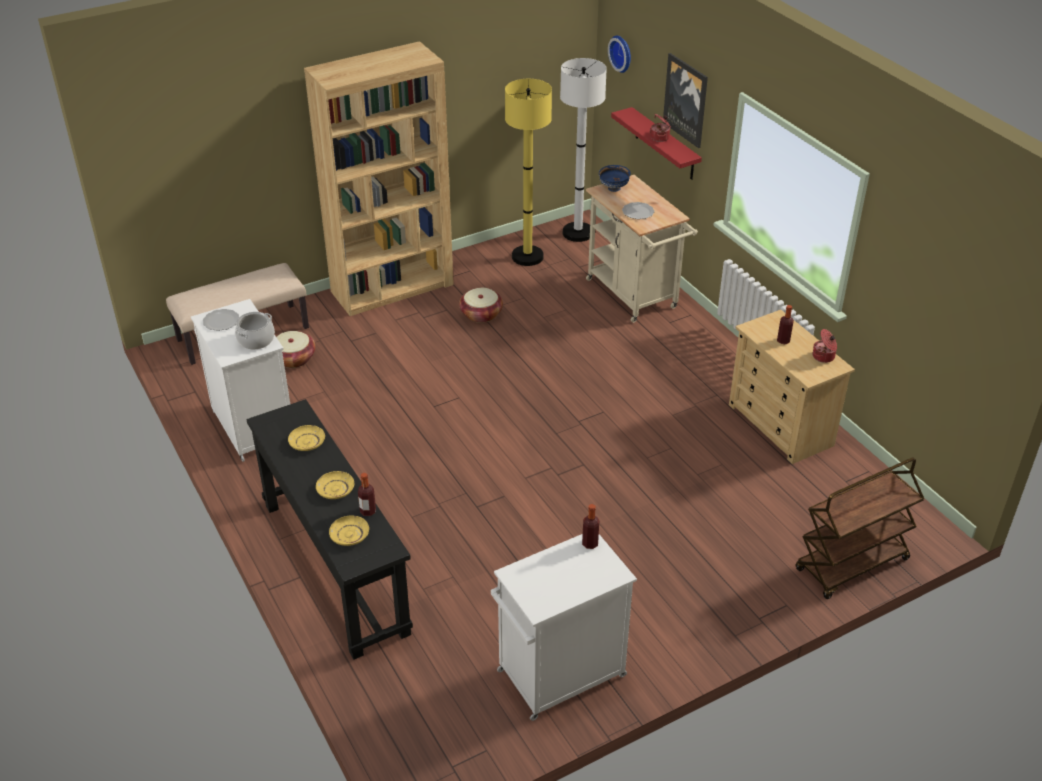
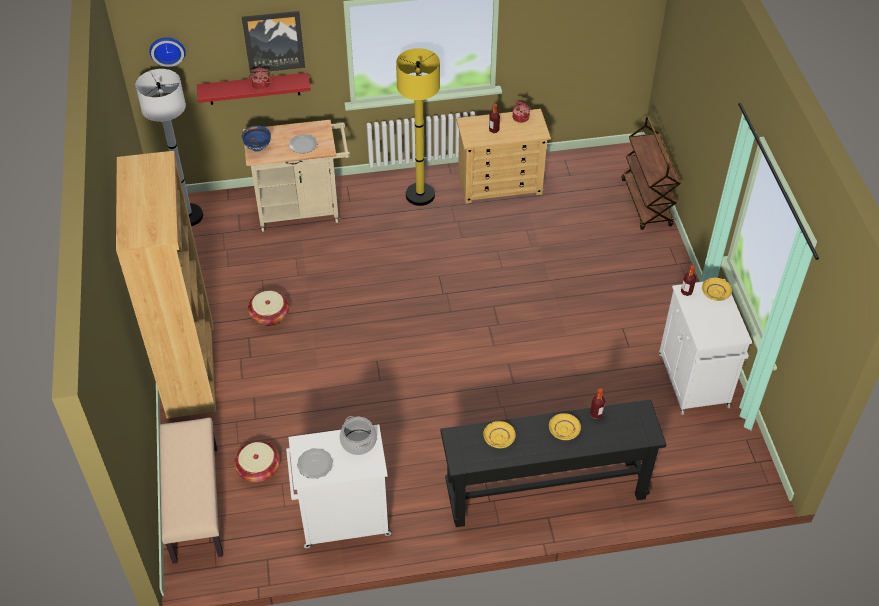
camera: 70 degrees left, 10 degrees up
(349, 535) = (619, 431): yellow plate -> yellow plate (716, 292)
(527, 257) = (202, 260): yellow floor lamp -> yellow floor lamp (420, 195)

